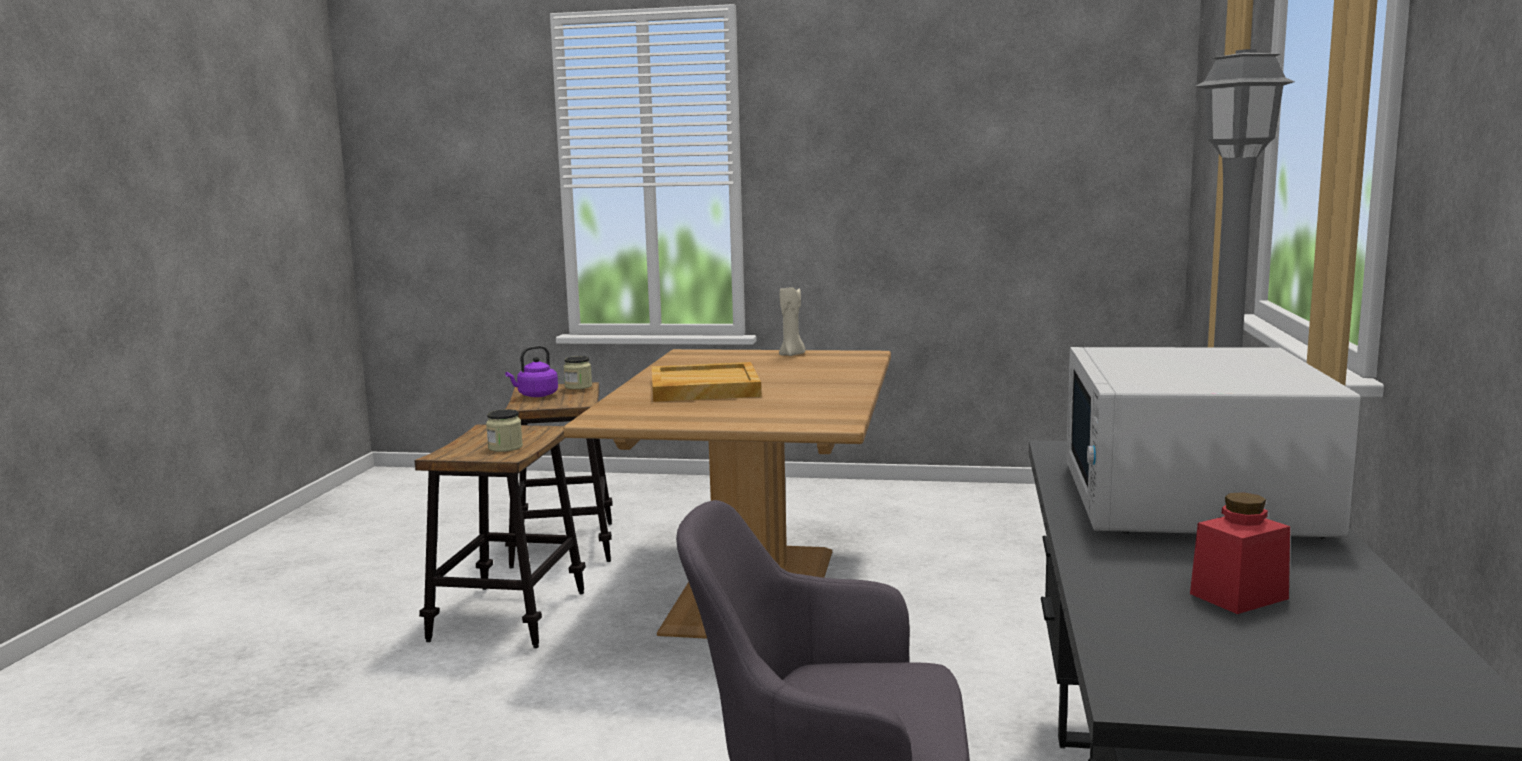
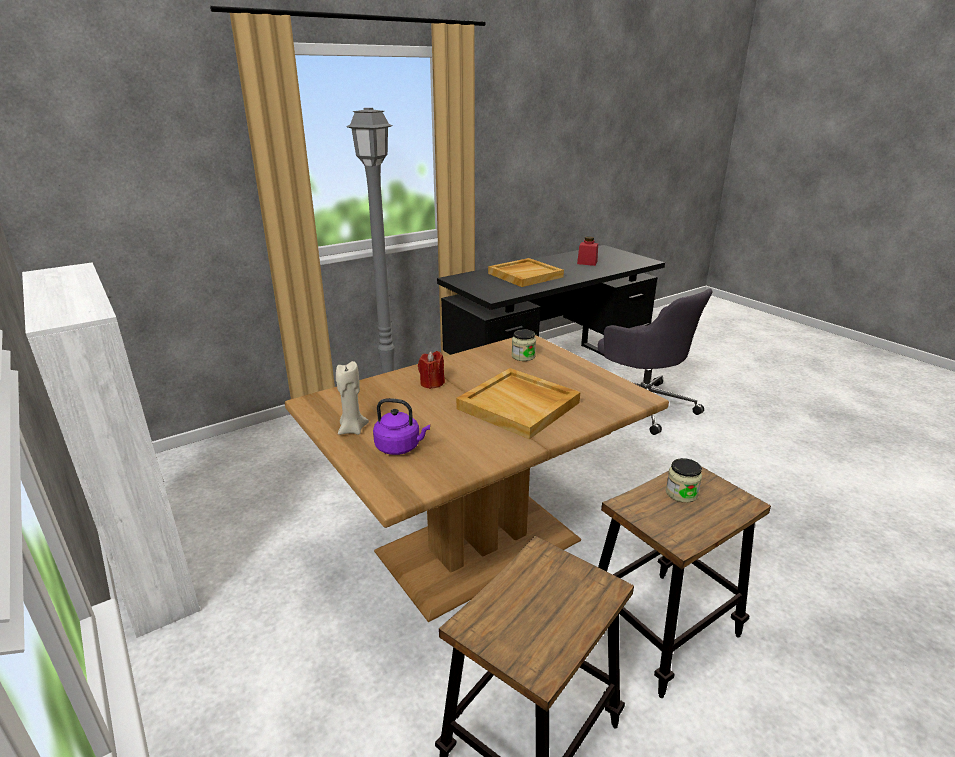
camera: 135 degrees left, 15 degrees up
(536, 395) = (554, 630): purple kettle -> purple kettle (400, 447)
(578, 386) = (482, 622): jar -> jar (523, 356)
(818, 378) = (432, 383): none -> red candle
(955, 491) = (153, 566): none -> white cabinet
(1190, 501) = (525, 275): white microwave -> beige tray

